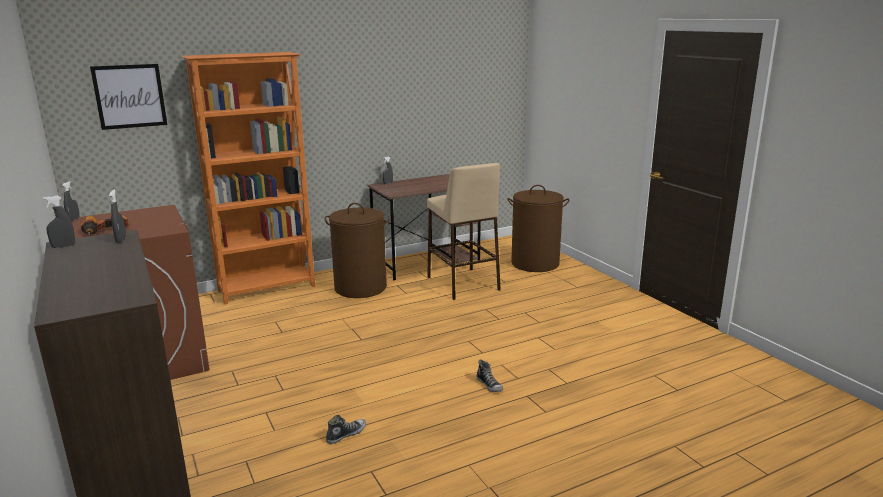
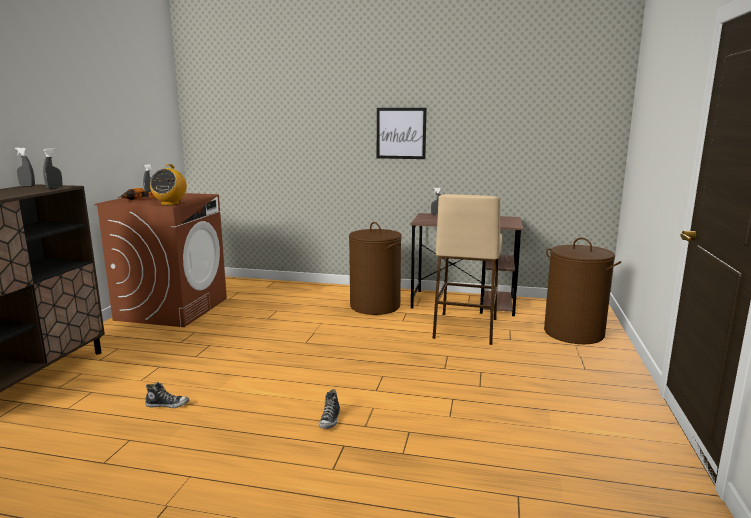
camera: 40 degrees right, 5 degrees down
(130, 96) = (233, 113): picture -> picture (401, 133)
(170, 229) = (170, 204): none -> radio
(268, 289) = (312, 288): orange bookcase -> none

